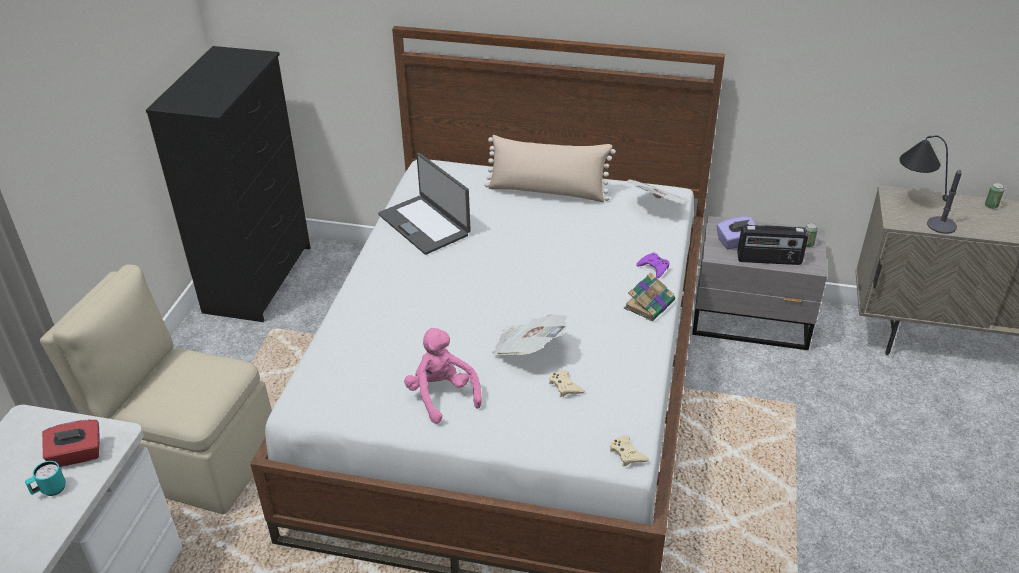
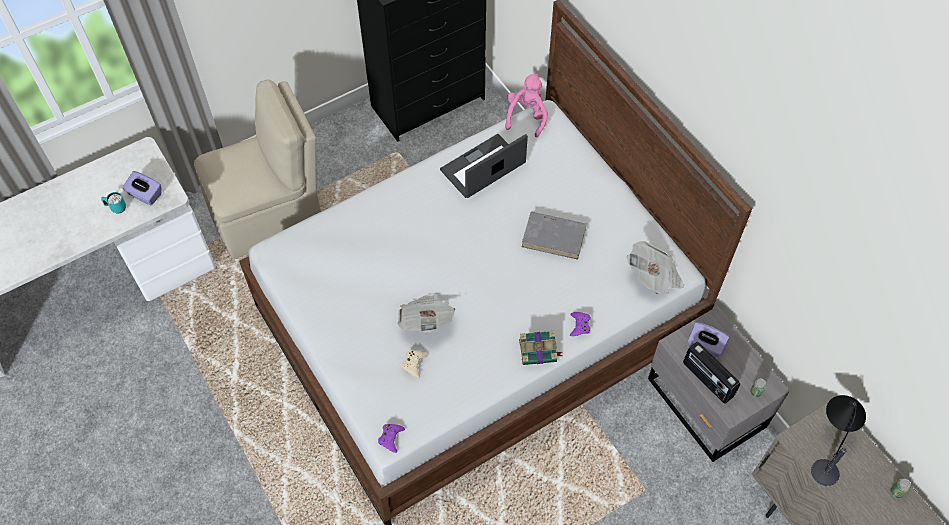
camera: 45 degrees right, 20 degrees up
(77, 455) = (145, 195): red tissue box -> purple tissue box
(191, 459) = (269, 213): beige chair -> beige chair turned 90 degrees clockwise
(425, 224) = (483, 168): laptop -> laptop turned 45 degrees clockwise
(442, 395) = (345, 309): pink plush toy -> pink plush toy (527, 116)
(547, 191) = (596, 201): beige pillow -> none
(549, 229) = (554, 237): none -> grey book
(627, 454) = (391, 438): beige game controller -> purple game controller

